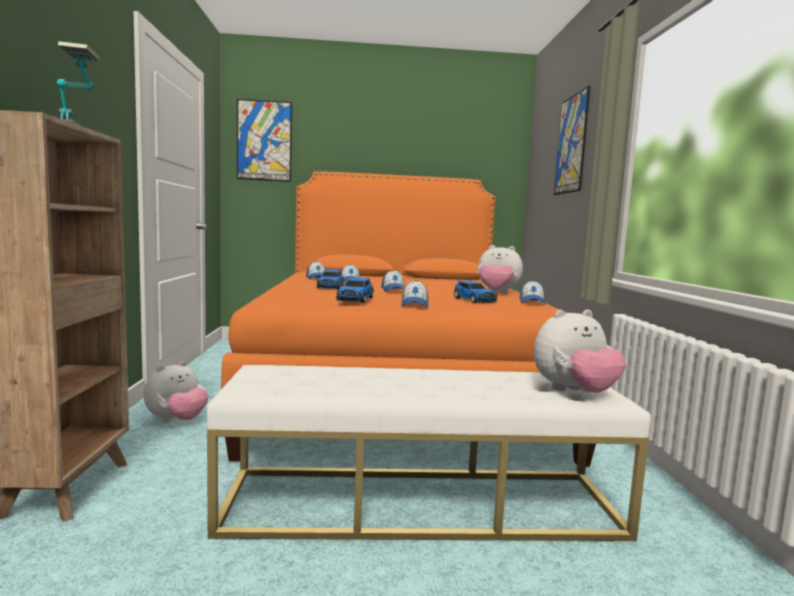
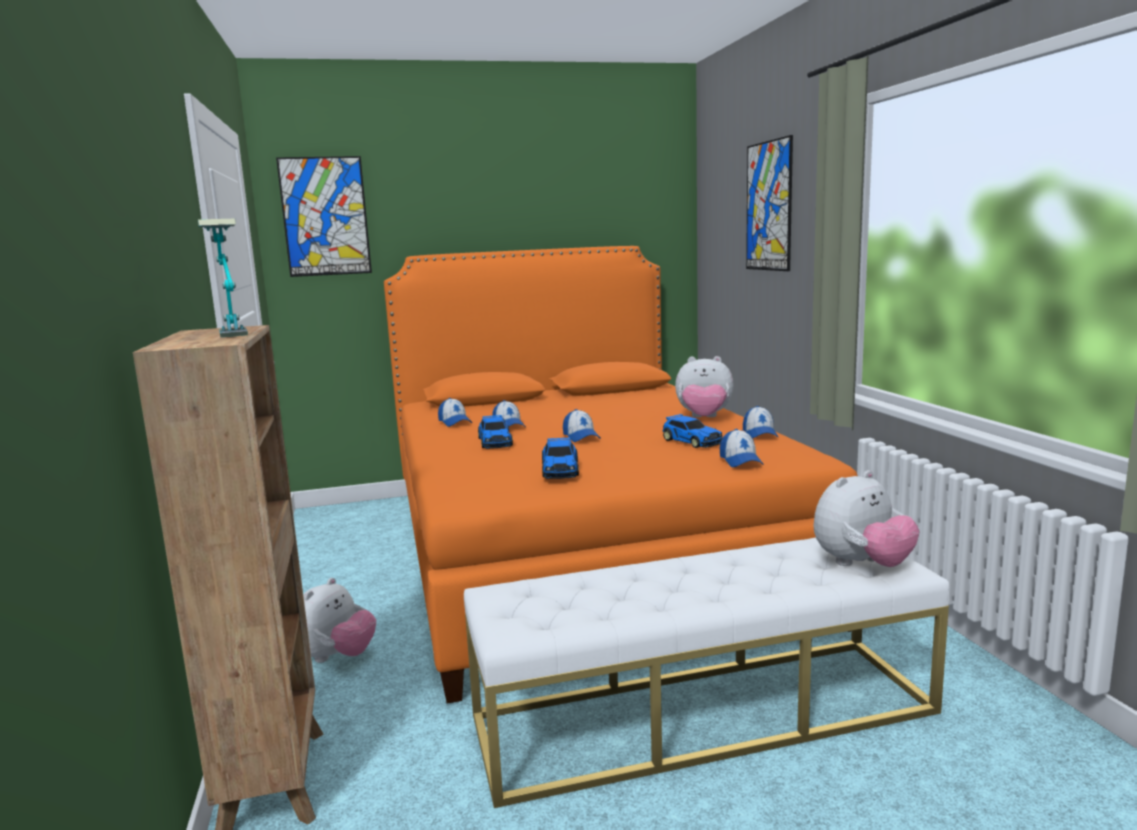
camera: 10 degrees left, 5 degrees up
(414, 305) = (635, 467): cap -> cap (740, 461)

